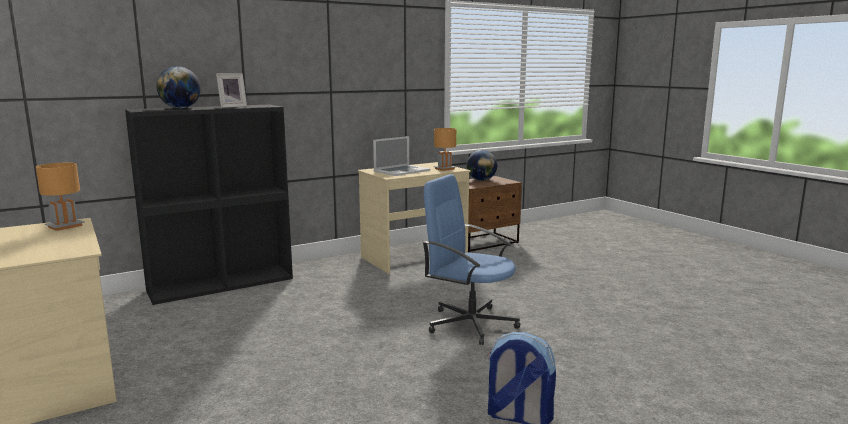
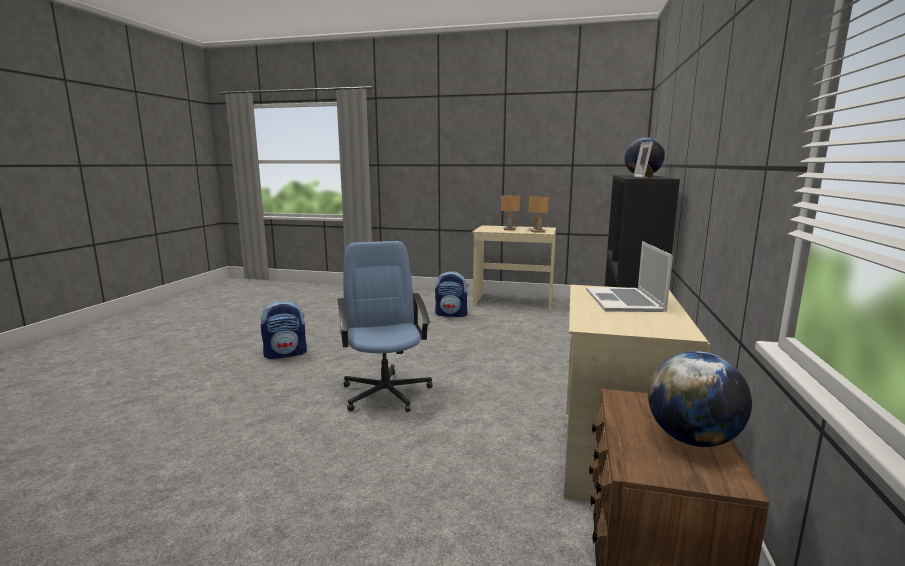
camera: 135 degrees right, 0 degrees up
(191, 396) = (452, 314): none -> backpack
(444, 169) = (606, 320): brown table lamp -> brown table lamp (510, 229)
(470, 323) = (386, 392): blue office chair -> blue office chair turned 90 degrees counterclockwise

